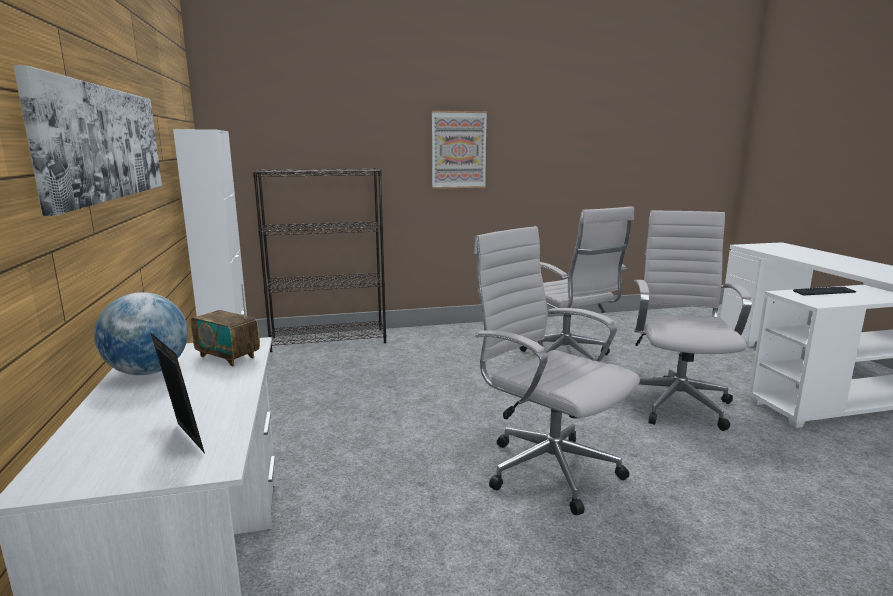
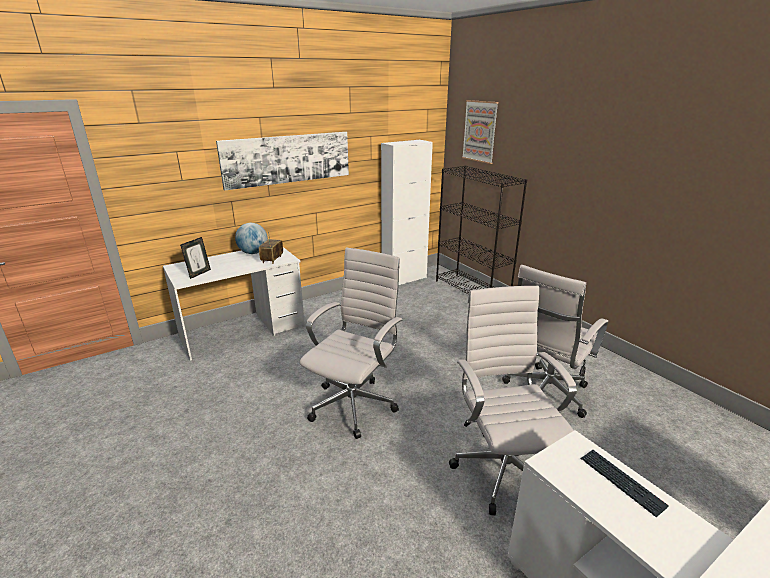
camera: 70 degrees right, 10 degrees up
(458, 150) = (593, 177): picture -> picture (480, 131)
(676, 403) = (502, 468): white office chair -> white office chair turned 90 degrees counterclockwise

